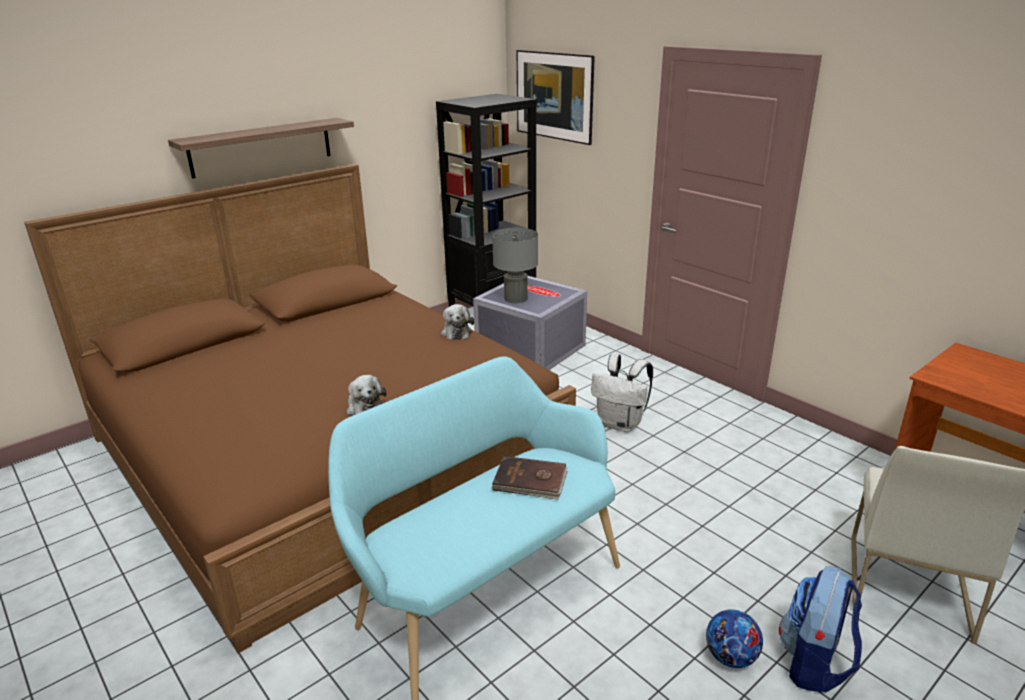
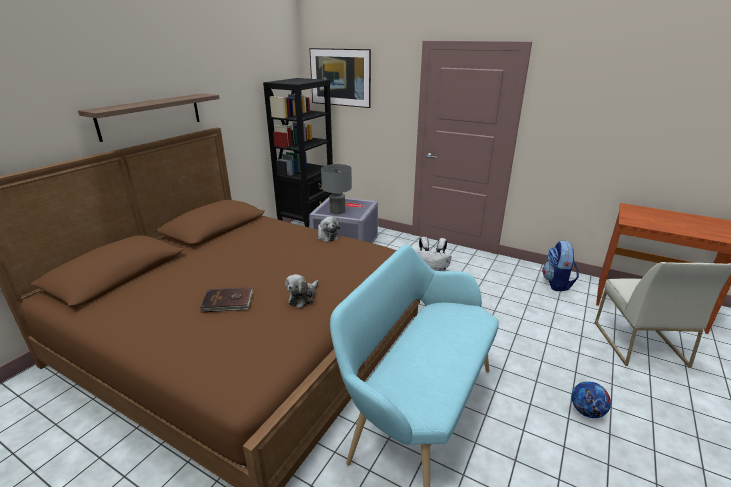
camera: 20 degrees left, 0 degrees up
(364, 407) = (303, 298): plush toy -> plush toy turned 75 degrees clockwise
(530, 481) = (448, 327): brown book -> brown book (227, 302)
(814, 663) = (629, 402): backpack -> backpack (557, 283)

